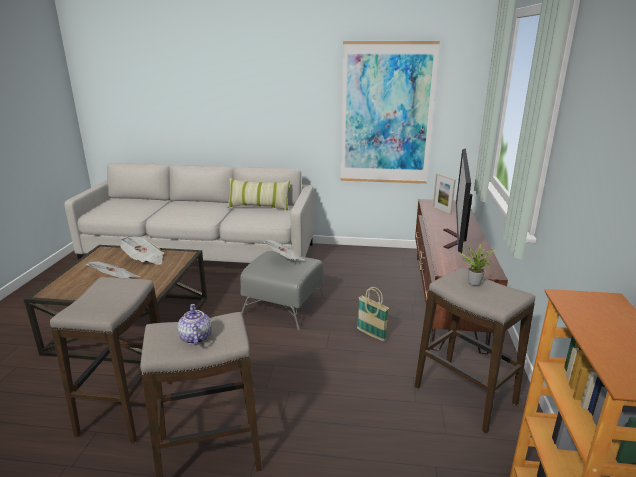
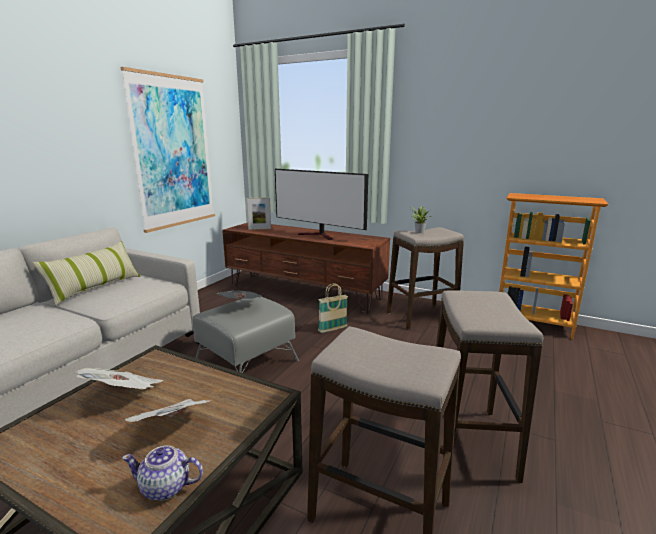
camera: 70 degrees left, 5 degrees down
(195, 338) = (492, 309): teapot -> teapot (166, 487)

